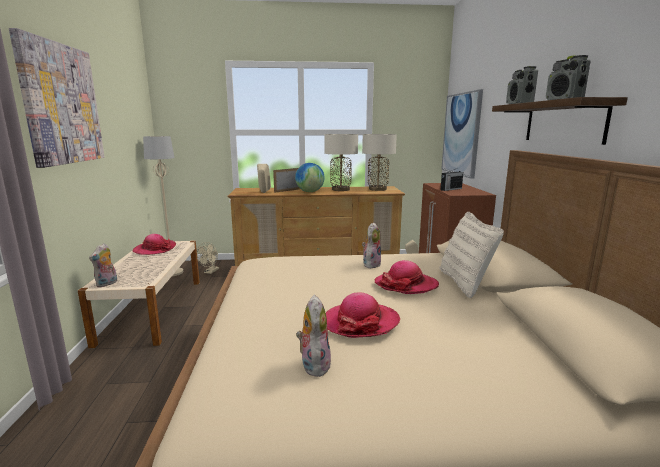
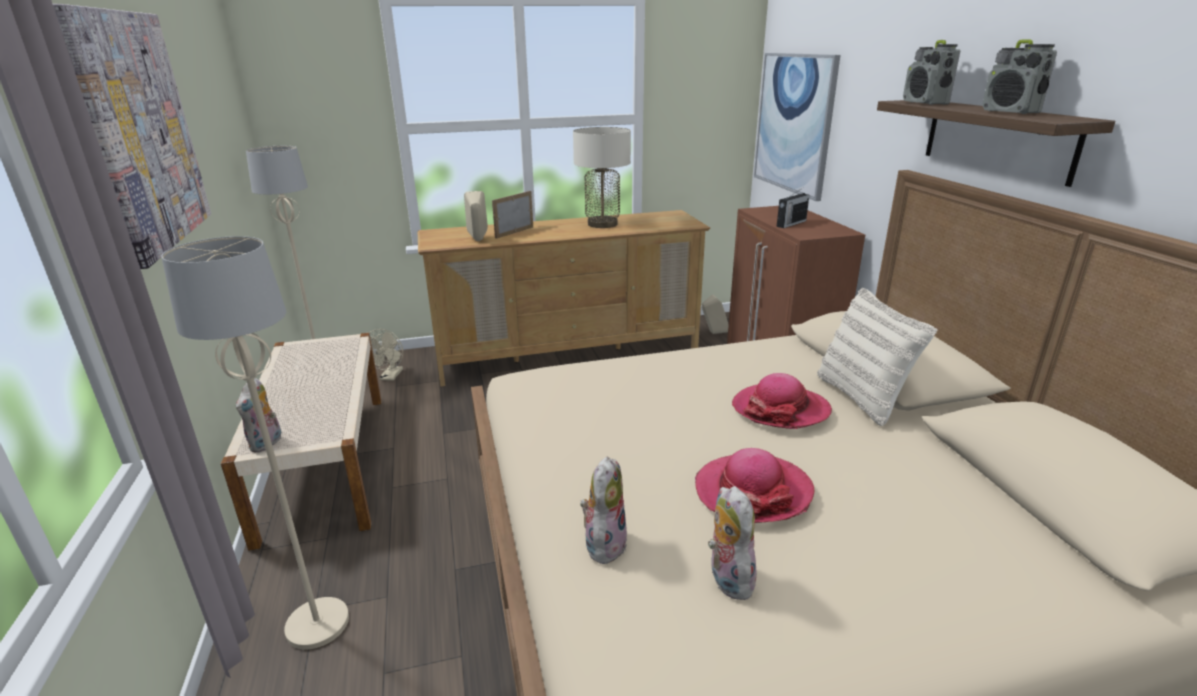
camera: 10 degrees left, 10 degrees up
(103, 390) = (317, 624): none -> beige floor lamp
(154, 249) = (307, 359): hat -> none
(310, 192) = (555, 233): globe -> none
(371, 264) = (708, 372): plush toy -> plush toy (604, 543)
(377, 189) = (661, 219): table lamp -> none

